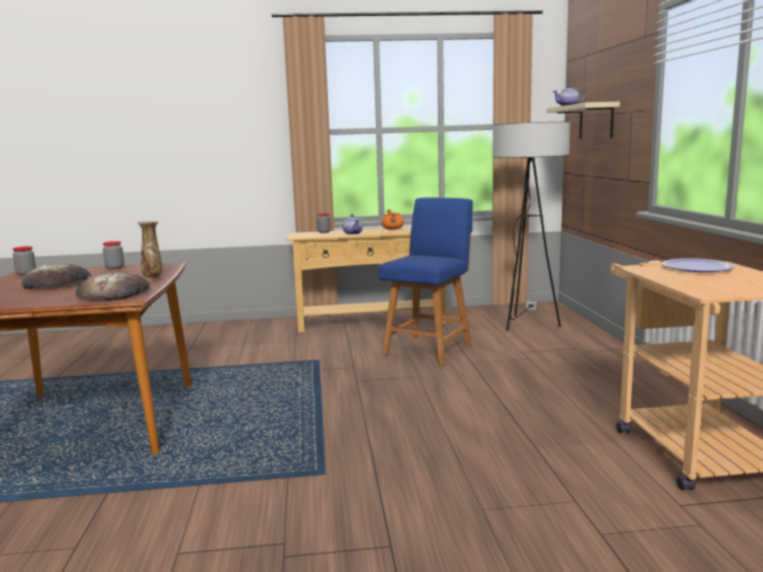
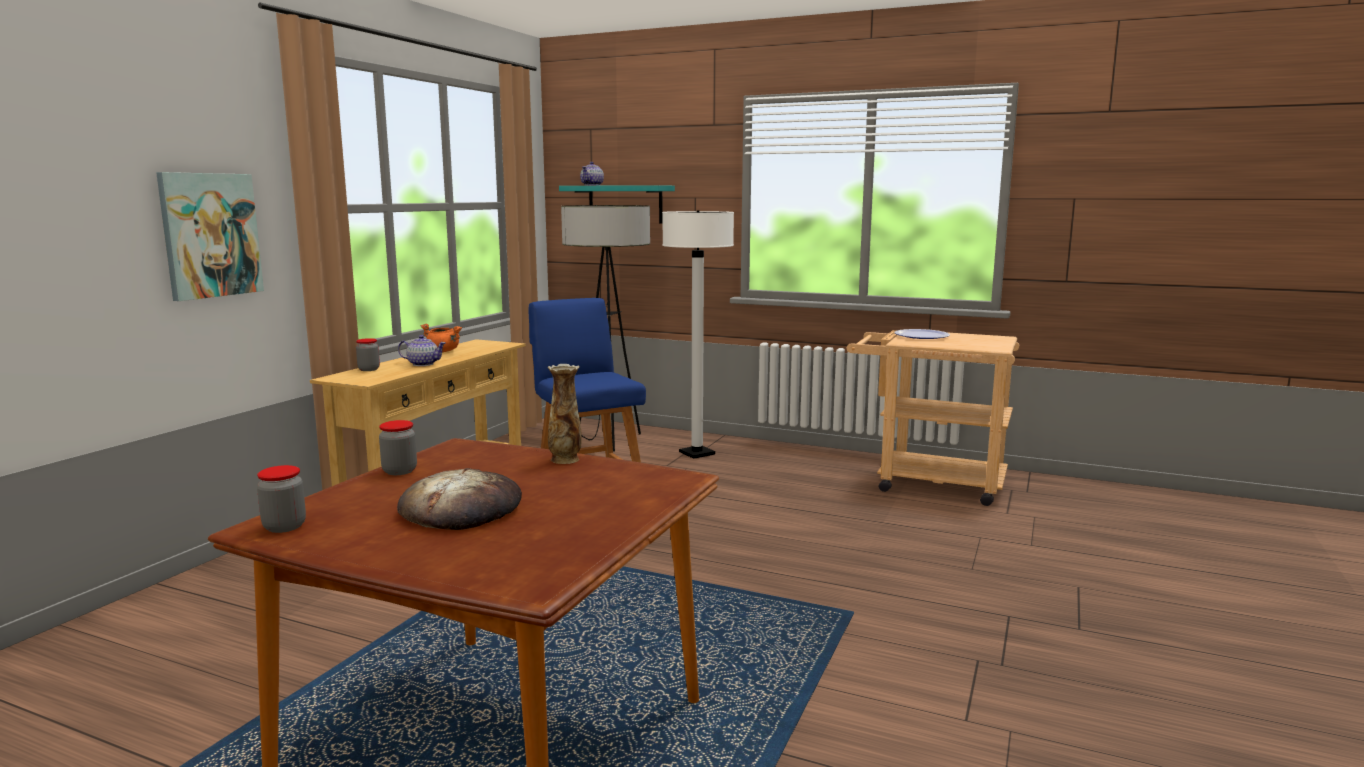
camera: 60 degrees left, 0 degrees up
(114, 293) = (630, 483): bread -> none
(245, 147) = (210, 235): none -> picture
(567, 352) = (697, 453): none -> white floor lamp
(596, 121) = (625, 204): beige shelf -> turquoise shelf

